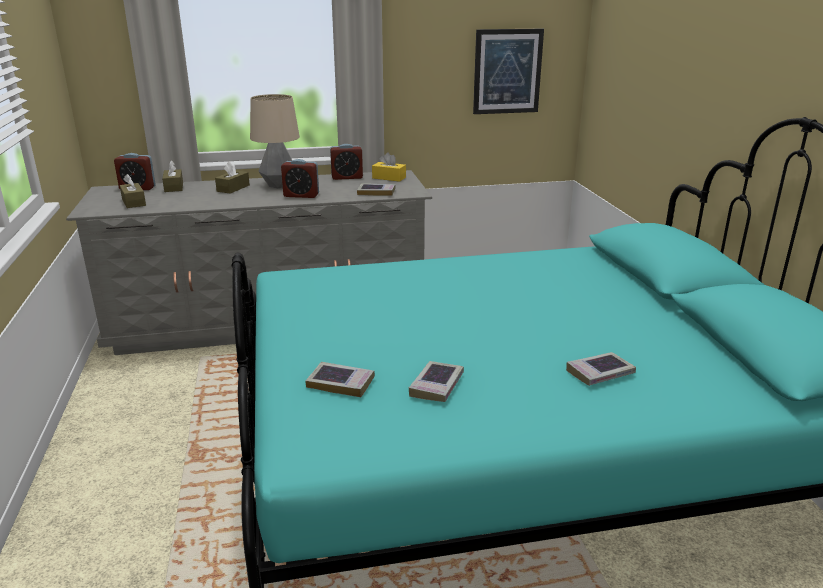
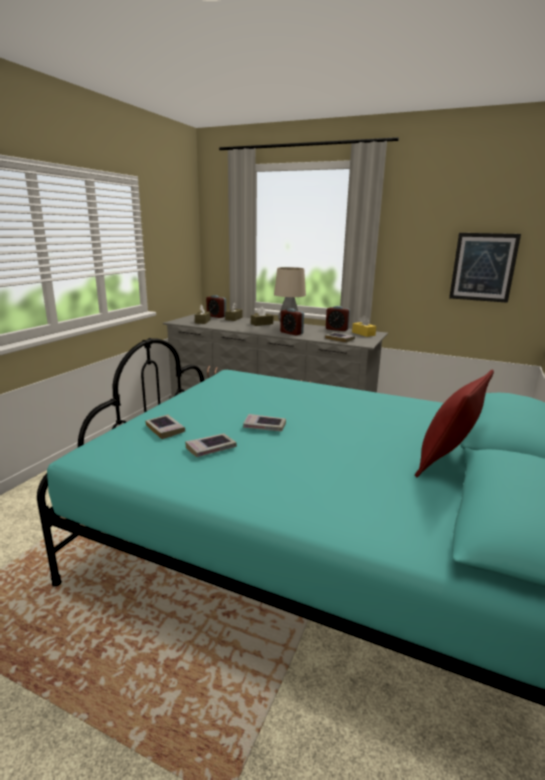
camera: 35 degrees right, 5 degrees down
(600, 373) = (328, 481): book -> book (264, 426)
(656, 314) = (446, 462): none -> red pillow

